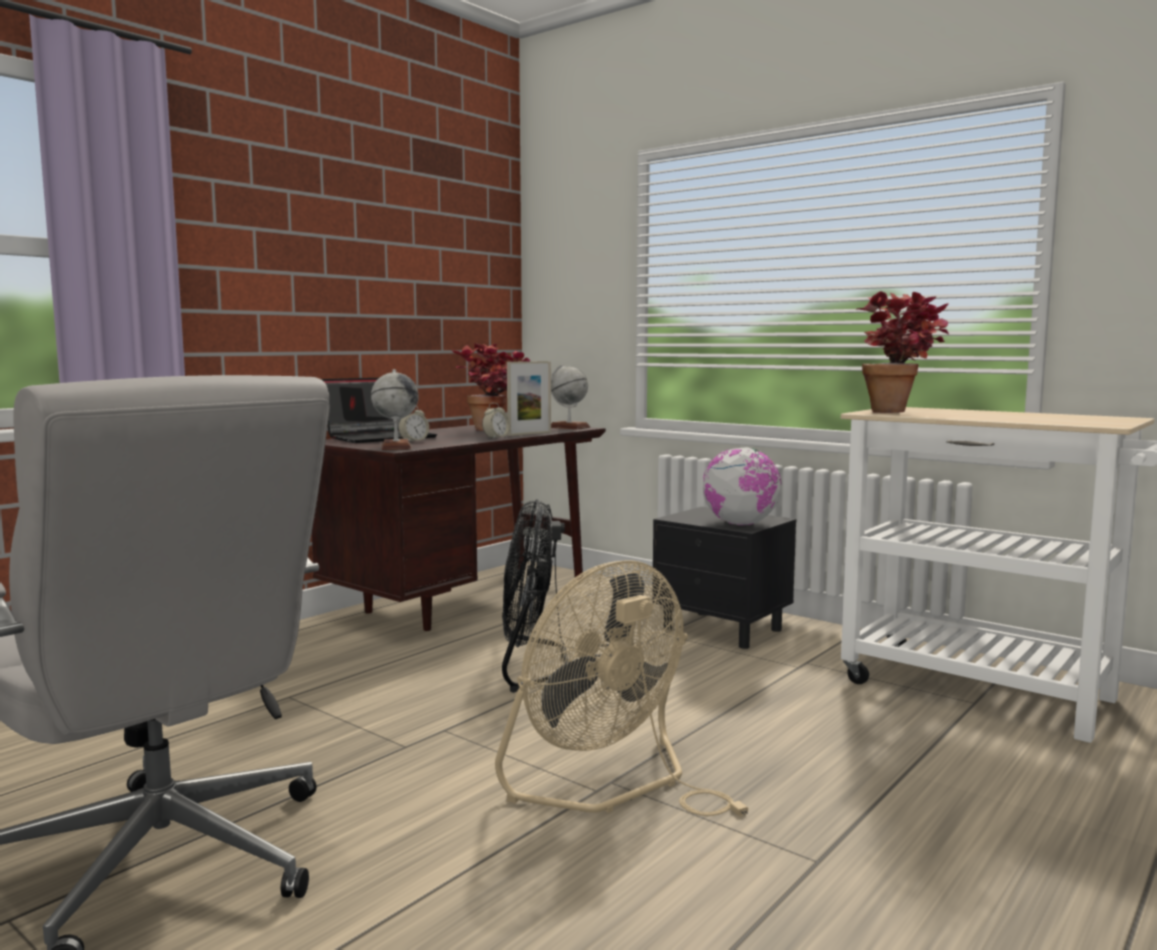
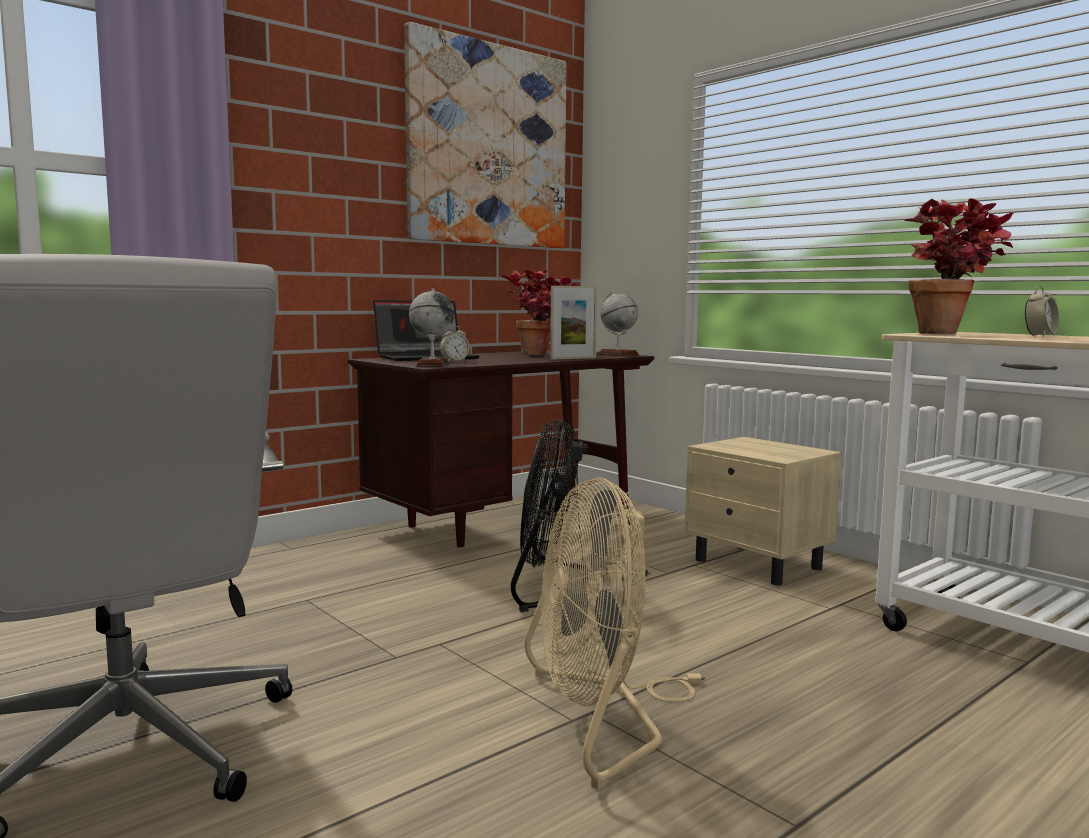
camera: 10 degrees right, 0 degrees up
(431, 216) = (488, 146): none -> picture
(496, 438) = (536, 360): alarm clock -> alarm clock (1040, 335)
(625, 783) = (606, 715): beige fan -> beige fan turned 75 degrees counterclockwise
(723, 630) = (759, 565): black nightstand -> beige nightstand
(741, 524) = (778, 454): globe -> none

